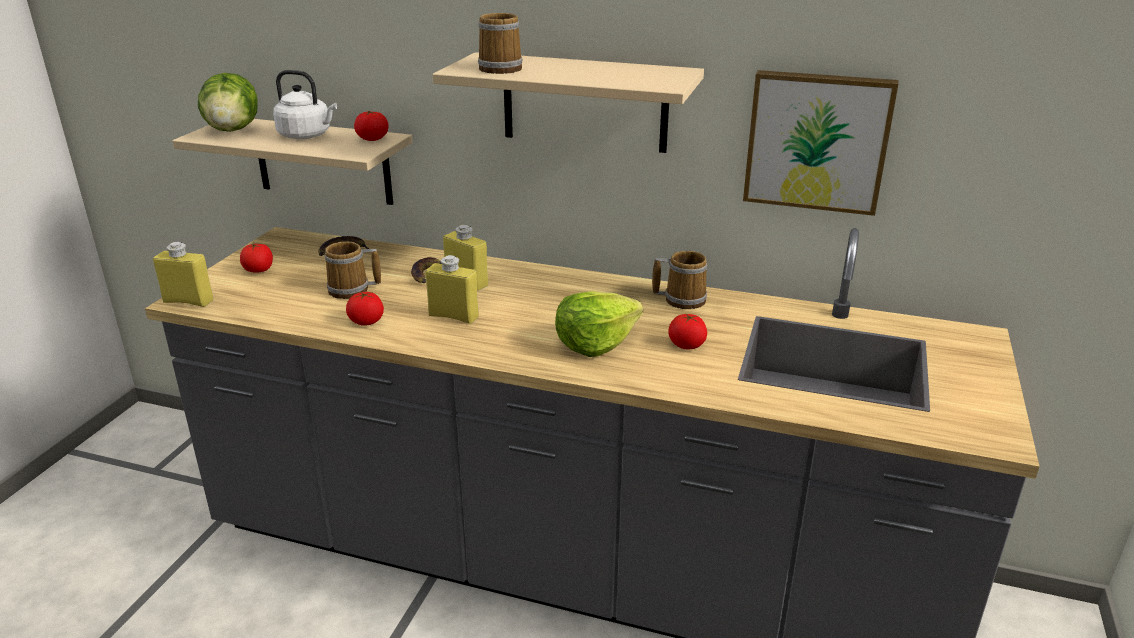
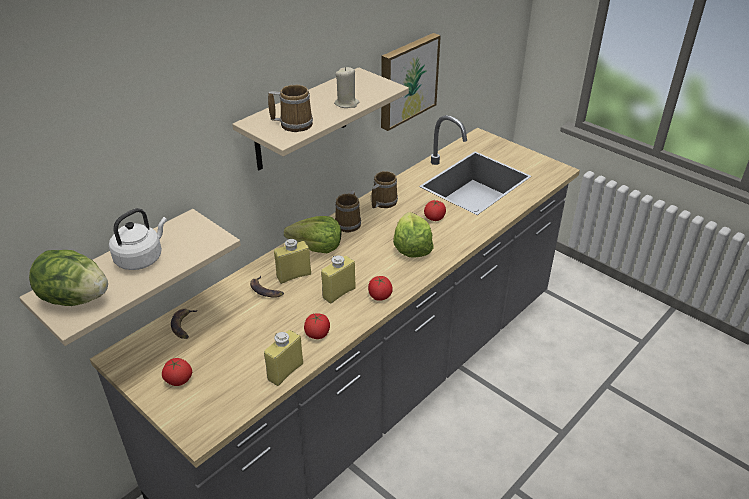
camera: 65 degrees left, 10 degrees up
(188, 301) = (204, 430): yellow bottle -> yellow bottle (285, 371)
(351, 290) = (261, 333): mug -> mug (349, 223)
(373, 139) = (187, 227): tomato -> tomato (380, 296)
(534, 281) = (316, 247): none -> lettuce
(584, 77) = (347, 103): none -> beige candle

